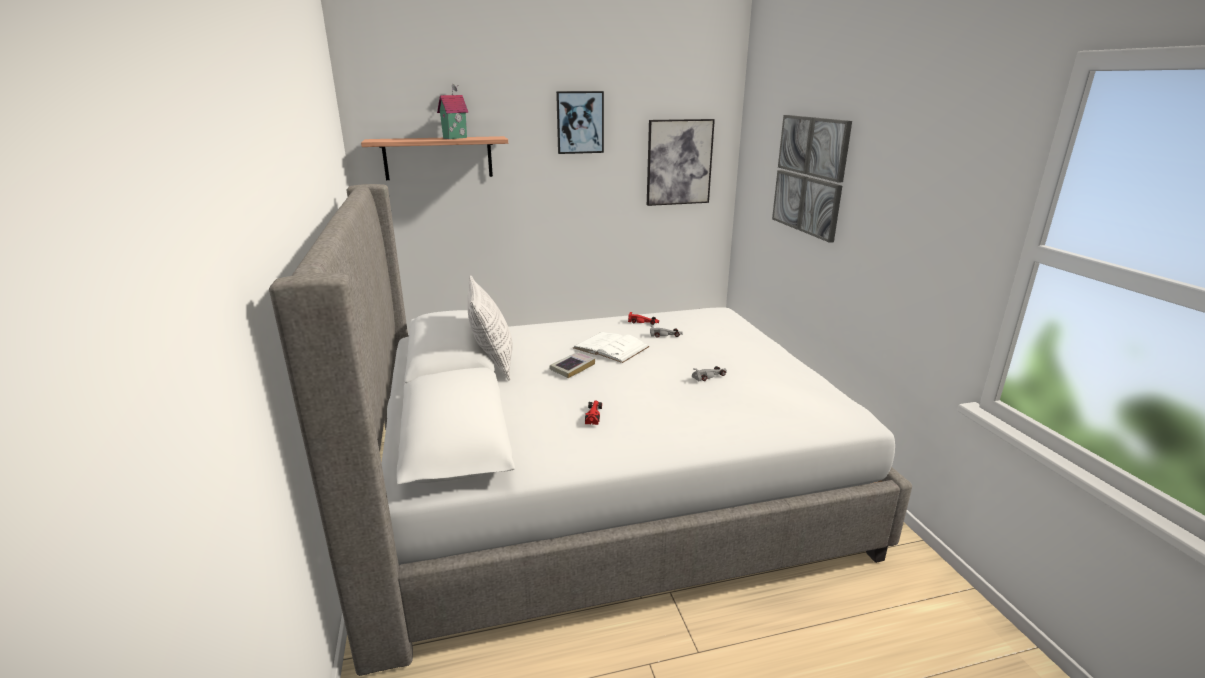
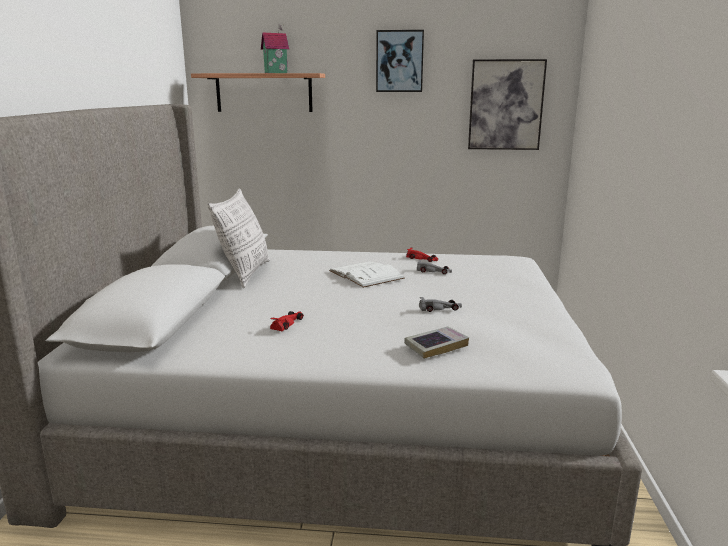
camera: 20 degrees right, 5 degrees down
(572, 368) = (311, 285): book -> book (436, 346)
(809, 175) = (621, 107): picture -> none

